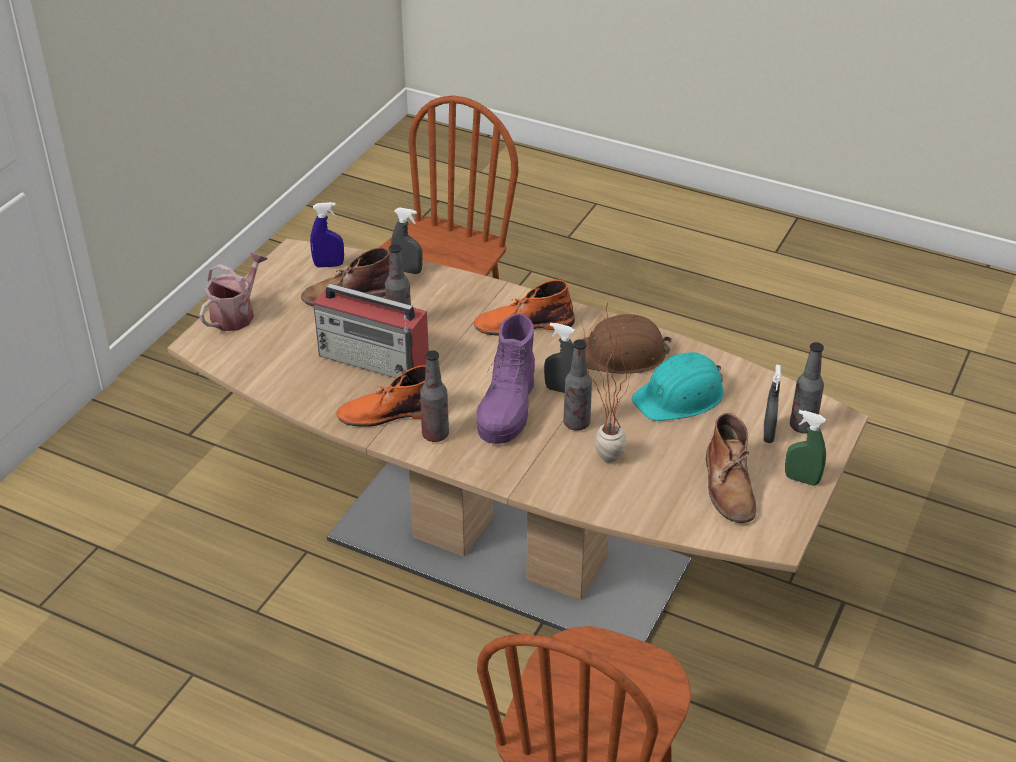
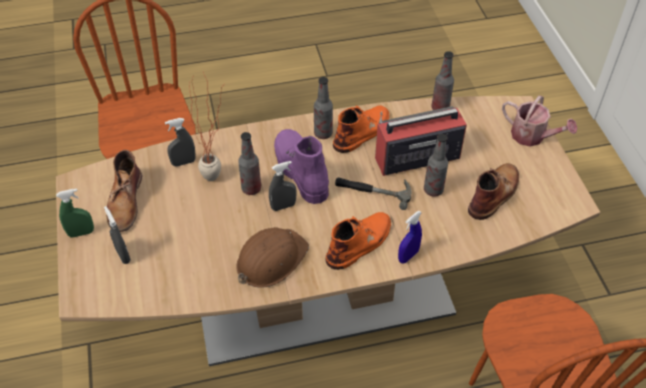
camera: 140 degrees right, 10 degrees up
(236, 314) = (532, 136): watering can -> watering can turned 45 degrees counterclockwise
(329, 265) = (540, 207): blue spray bottle -> blue spray bottle (408, 256)
(407, 271) = (487, 237): grey spray bottle -> grey spray bottle (183, 162)
(455, 355) = (373, 190): none -> hammer
(680, 396) = (202, 249): turquoise hard hat -> none
(729, 486) = (125, 202): brown boot -> brown boot turned 135 degrees counterclockwise
(802, 426) = (102, 276): bottle -> bottle (440, 108)

